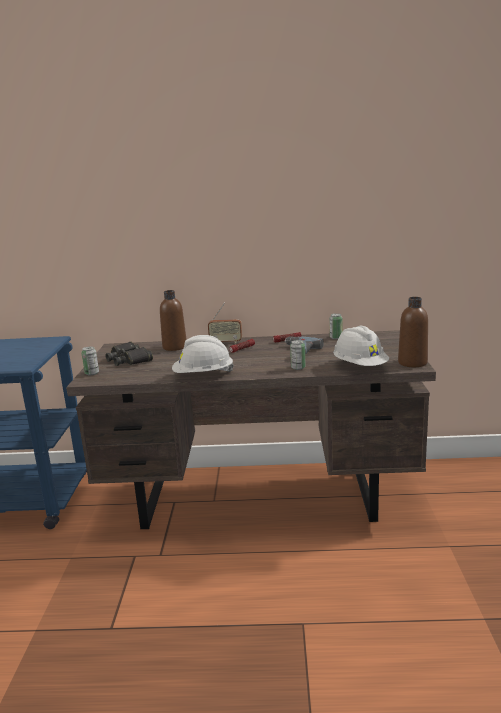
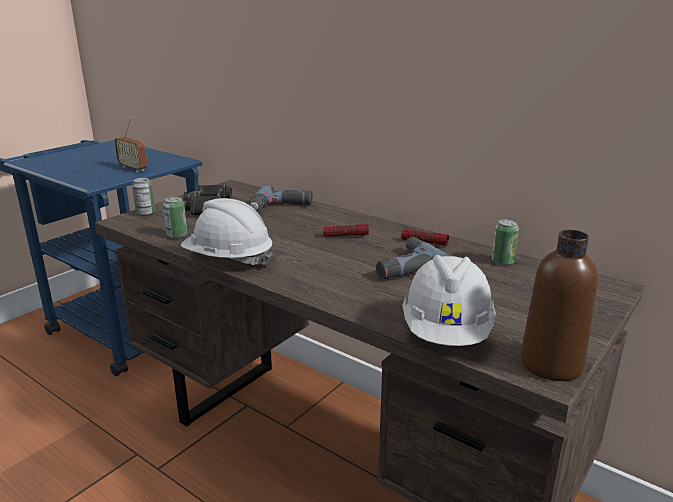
camera: 35 degrees right, 5 degrees up
(174, 347) = (281, 207): brown bottle -> power drill
(226, 342) = (346, 219): radio -> radio (133, 168)
(298, 368) = (356, 295): can -> can (177, 235)

